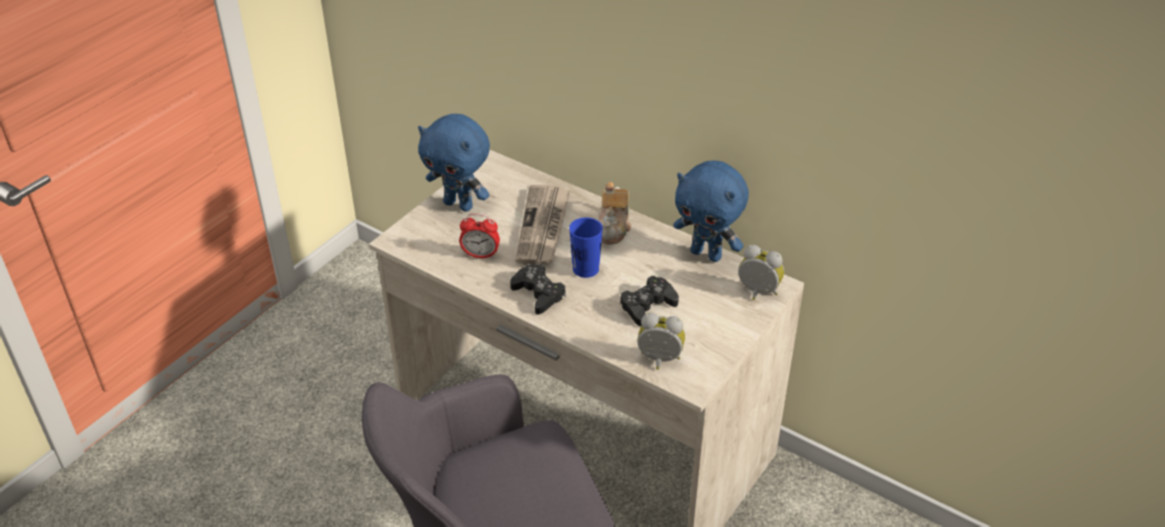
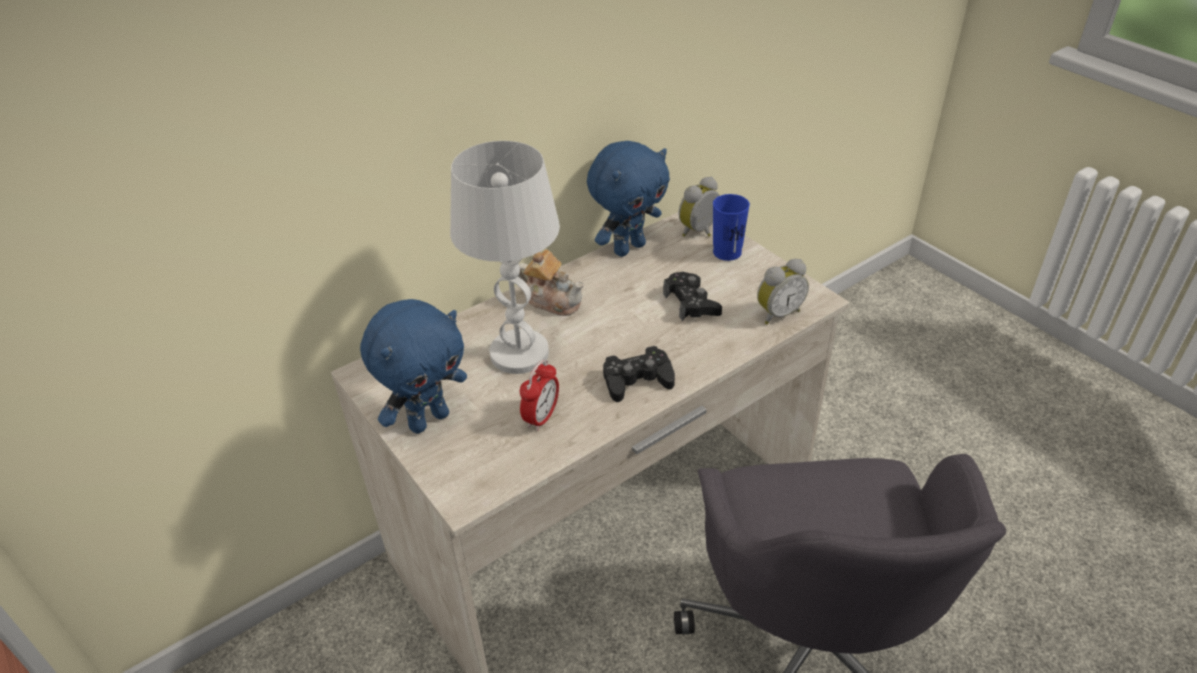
camera: 70 degrees left, 0 degrees up
(543, 227) = (520, 353): newspaper -> white table lamp
(585, 269) = (611, 335): blue cup -> blue cup (727, 252)
(659, 361) = (777, 313): alarm clock -> alarm clock turned 150 degrees counterclockwise

